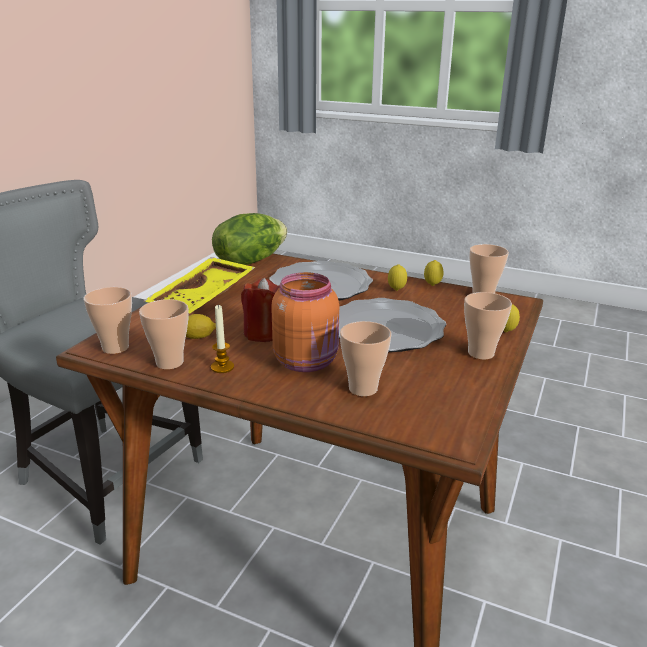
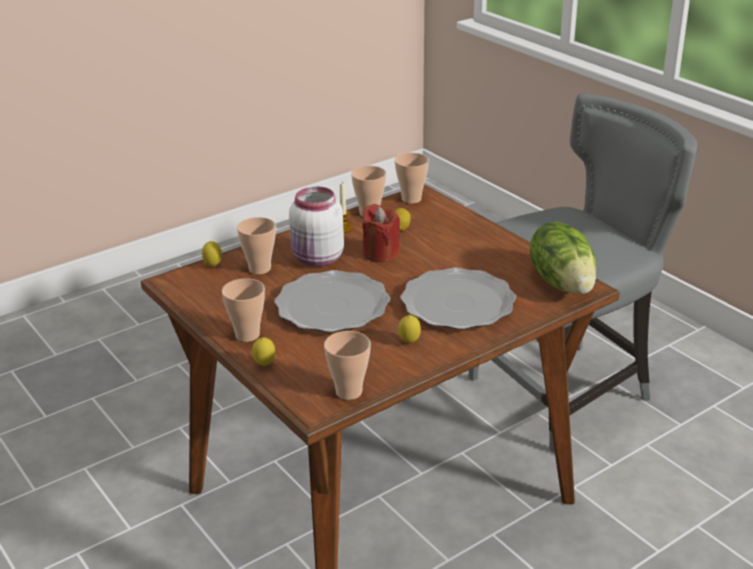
camera: 120 degrees right, 5 degrees up
(204, 298) = (476, 242): yellow tray -> none
(307, 362) = (317, 259): orange jar -> white jar
(432, 285) = (402, 370): lemon -> lemon (213, 266)

